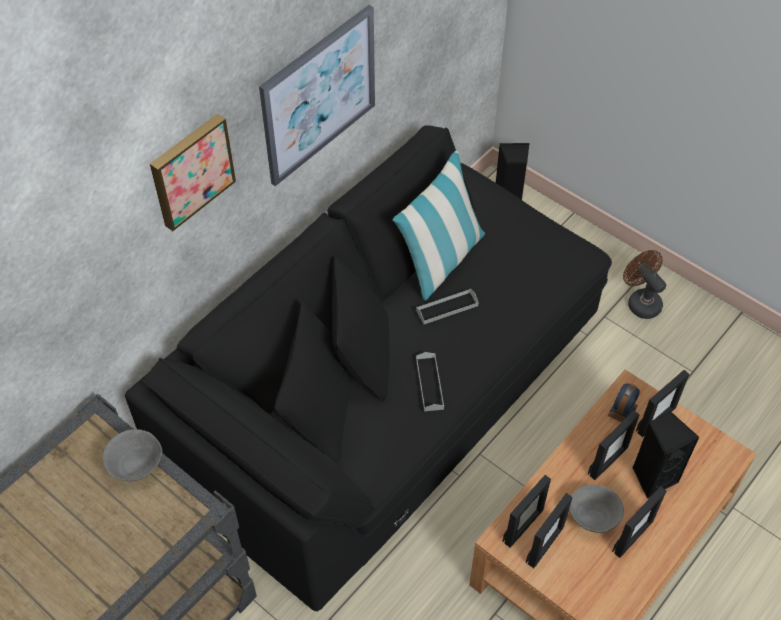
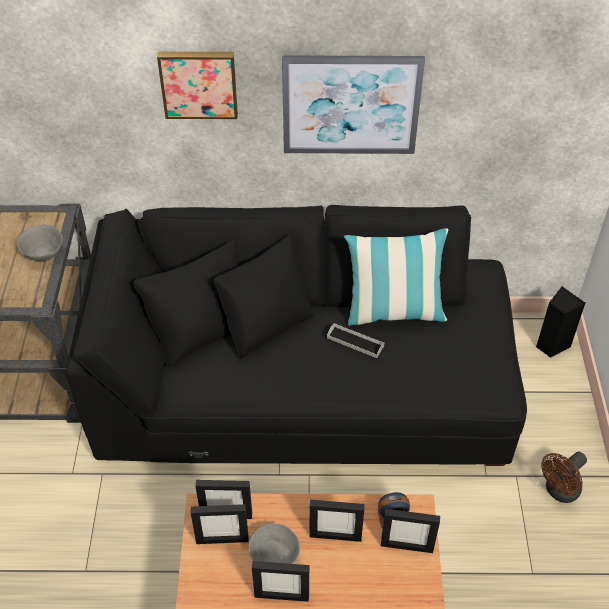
camera: 50 degrees right, 5 degrees down
(429, 383) = (280, 374): grey tray -> none
(640, 301) = (559, 491): brown fan -> brown fan turned 150 degrees counterclockwise
(653, 477) = (350, 576): black speaker -> none

